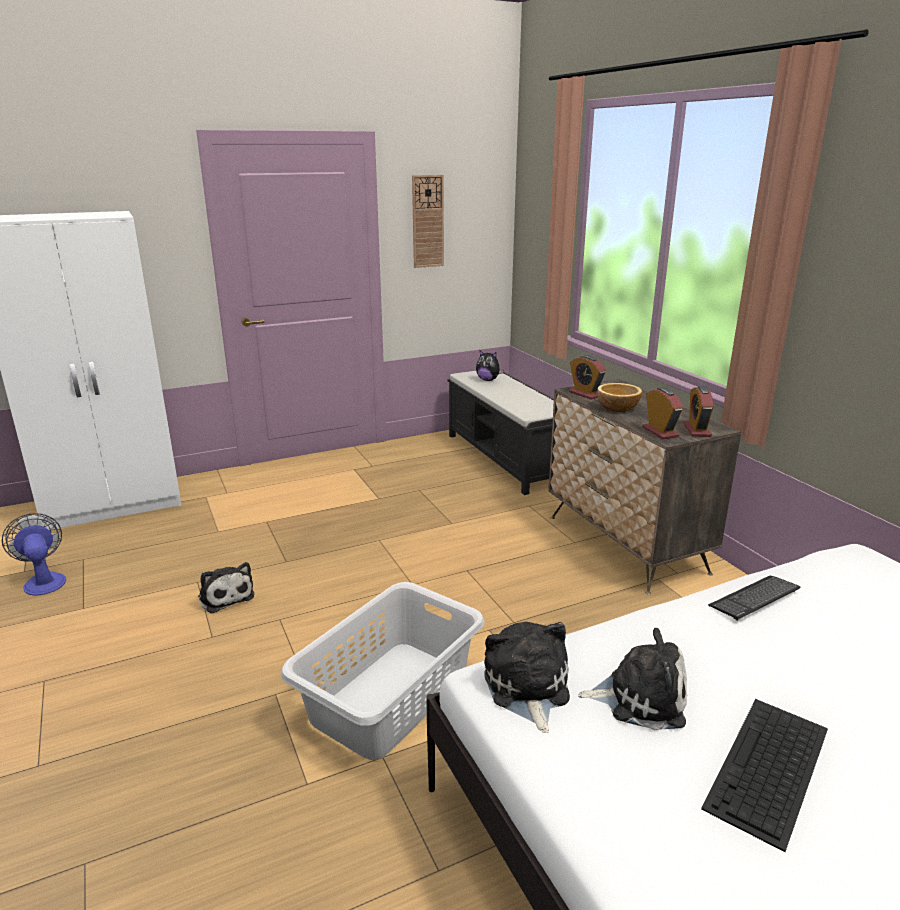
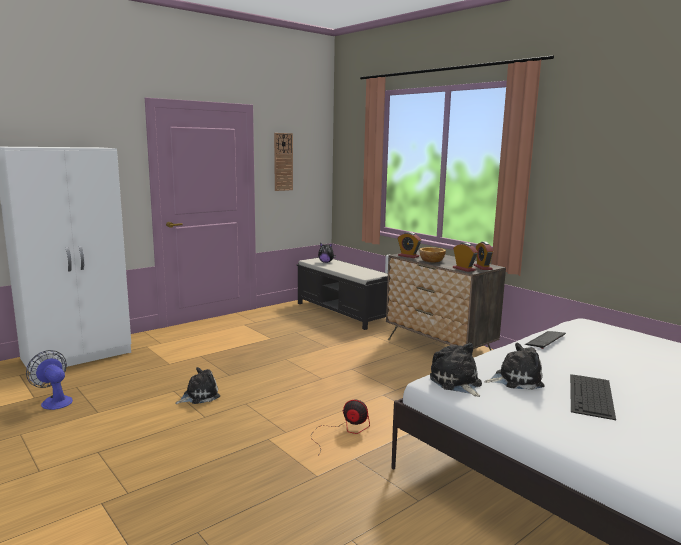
camera: 15 degrees left, 10 degrees down
(225, 596) = (199, 396): plush toy -> plush toy turned 75 degrees counterclockwise
(391, 697) = (343, 431): grey laundry basket -> fan

